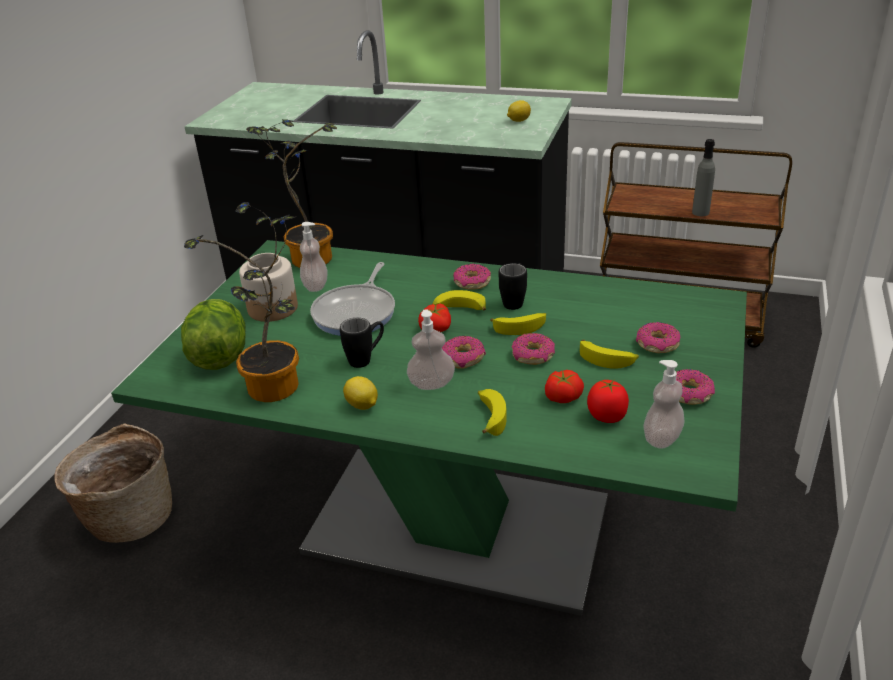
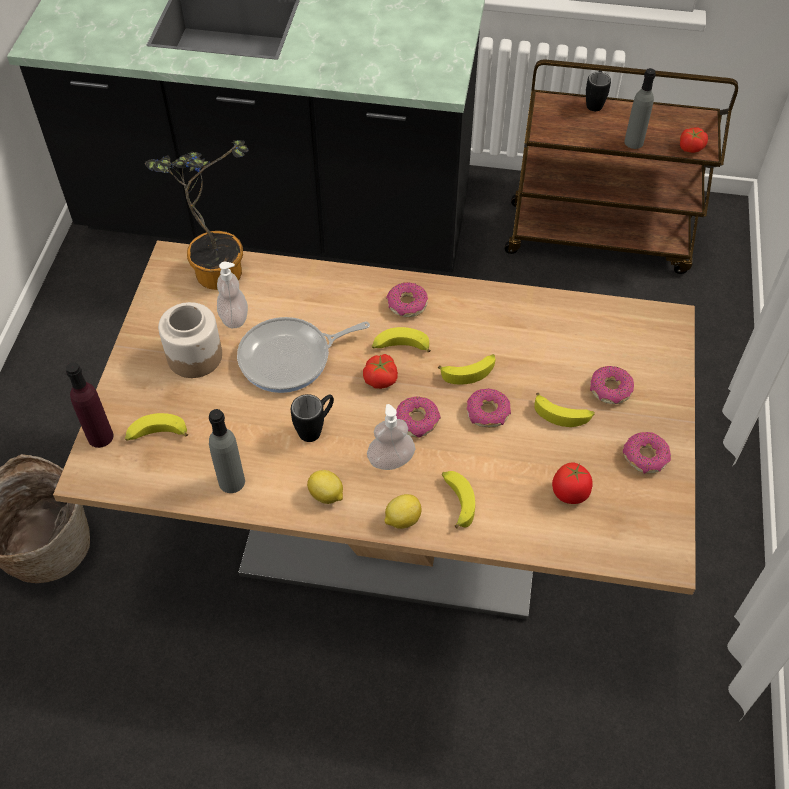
camera: 10 degrees left, 20 degrees up
(169, 356) = (100, 436): none -> purple bottle
(220, 357) = (156, 435): lettuce -> banana
(276, 391) = (231, 481): potted plant -> grey bottle
(357, 312) = (290, 358): frying pan -> frying pan turned 60 degrees clockwise
(457, 526) = (394, 528): green dining table -> brown dining table
(514, 301) = (457, 332): black mug -> black mug (594, 102)
(518, 121) = (428, 43): lemon -> lemon (402, 519)
(562, 396) = (524, 469): tomato -> tomato (690, 147)
(662, 438) = (623, 518): soap dispenser -> none

